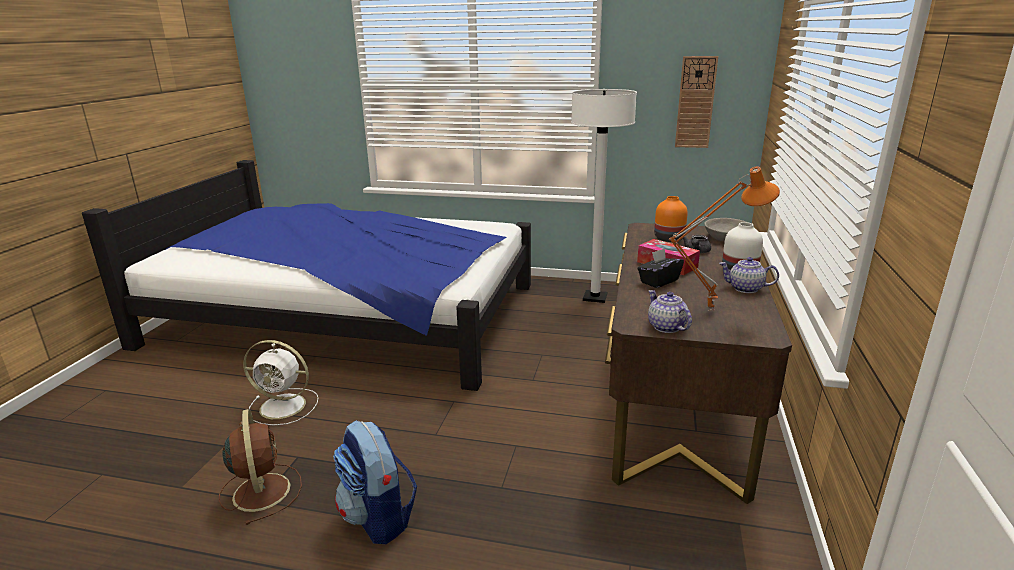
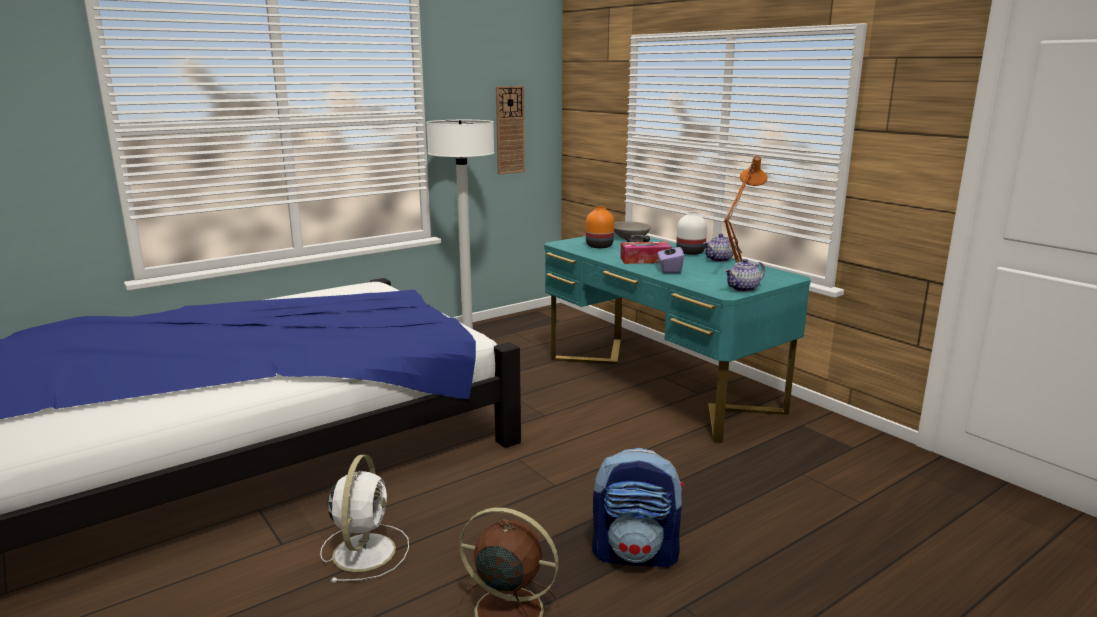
camera: 50 degrees left, 5 degrees down
(285, 406) = (365, 550): white fan -> white fan turned 45 degrees counterclockwise
(658, 281) = (669, 269): black tissue box -> purple tissue box
(666, 327) = (743, 289): teapot -> teapot turned 45 degrees counterclockwise
(676, 402) = (659, 384): brown desk -> turquoise desk

